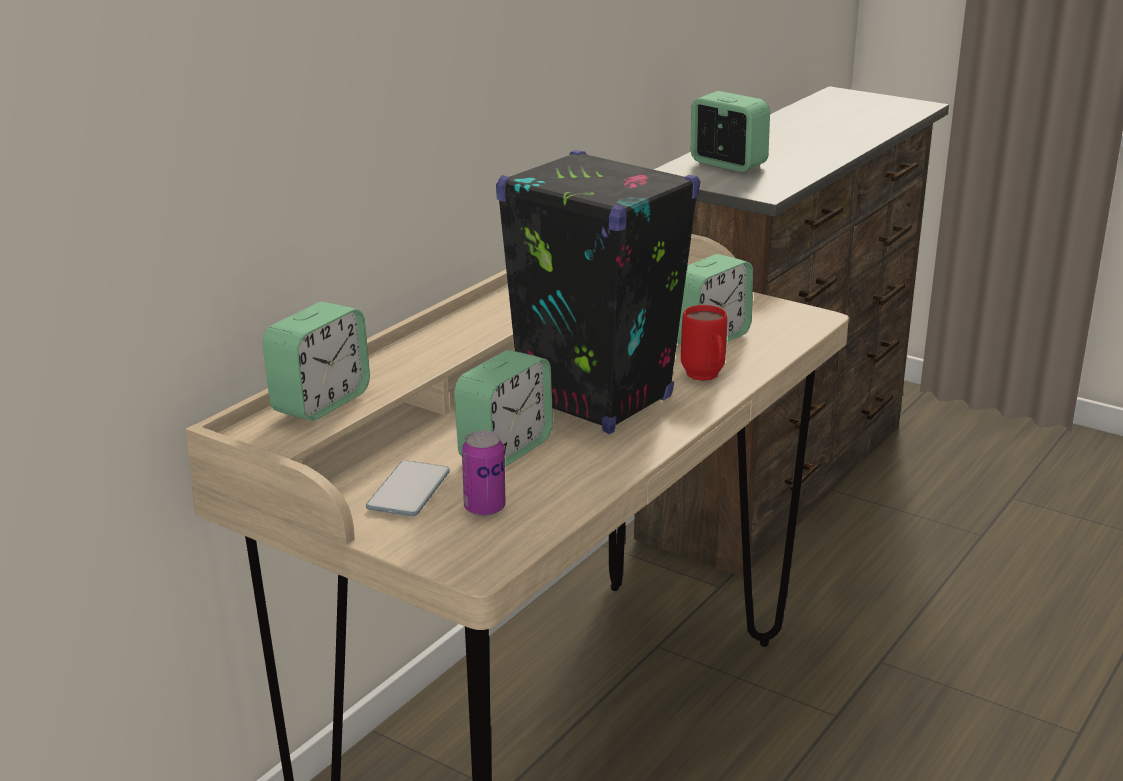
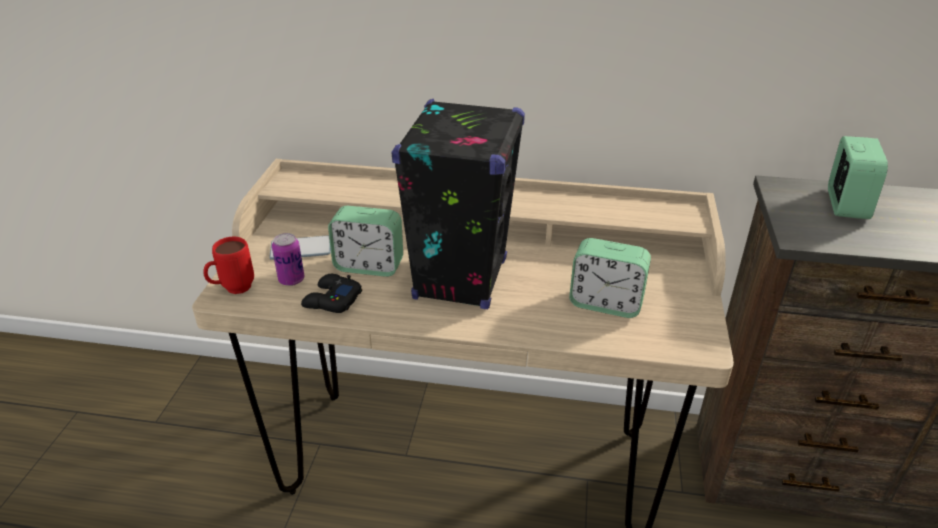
camera: 65 degrees right, 10 degrees up
(320, 402) = (334, 183): alarm clock -> none
(563, 486) = (331, 300): none -> black game controller
(705, 378) = (533, 318): red mug -> red mug (232, 290)

